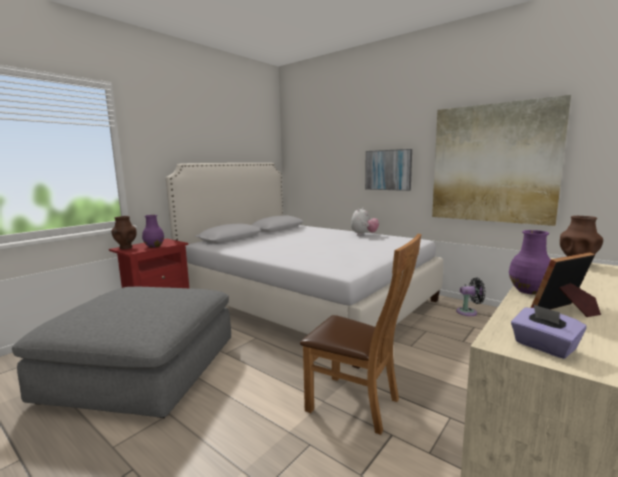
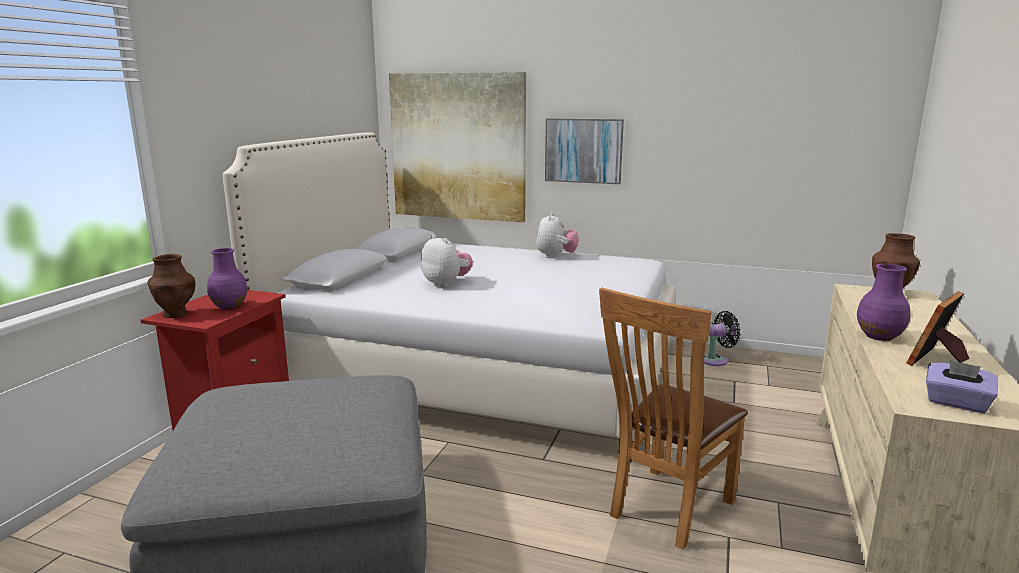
camera: 20 degrees left, 5 degrees up
(280, 244) = (446, 284): none -> plush toy
(359, 405) = (666, 510): brown chair -> brown chair turned 120 degrees clockwise
(493, 163) = (744, 148): picture -> picture (458, 147)

